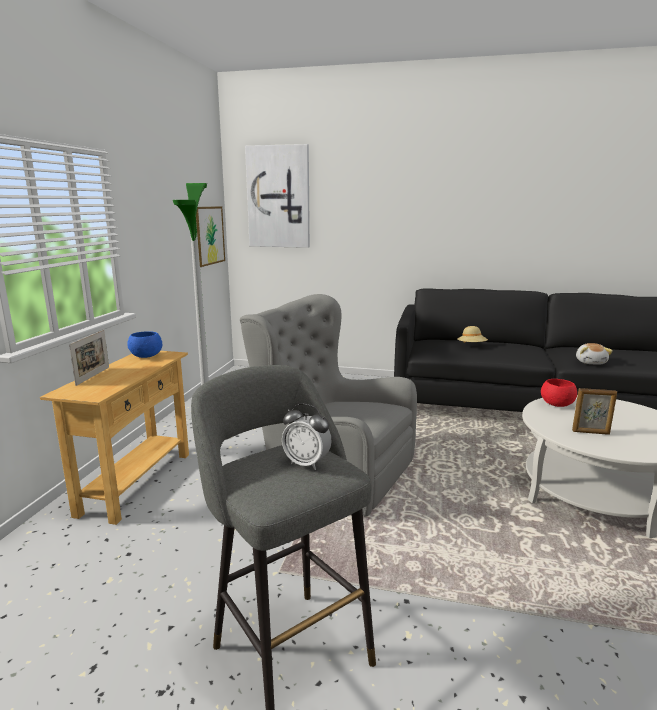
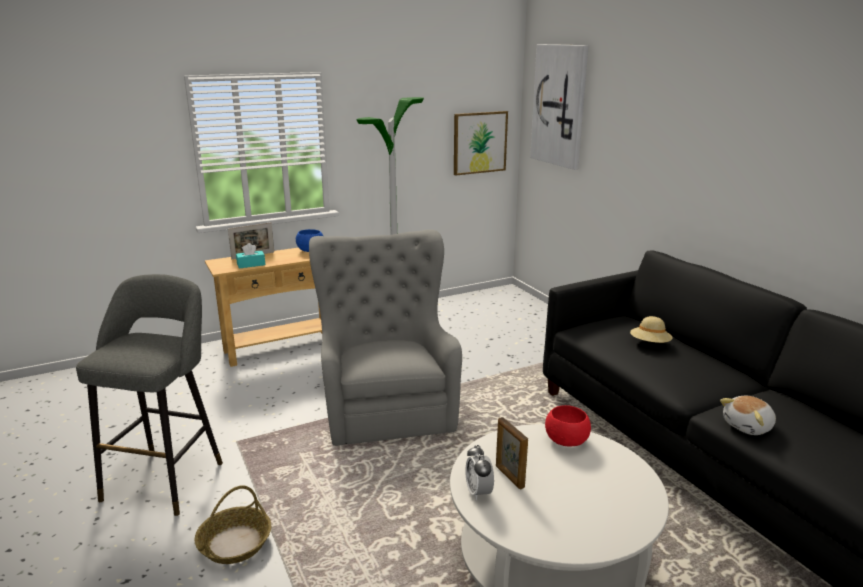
camera: 50 degrees right, 5 degrees up
(117, 382) = (251, 264): none -> turquoise tissue box
(306, 463) = (147, 349): alarm clock -> alarm clock (478, 492)
(464, 634) = (235, 543): none -> basket

